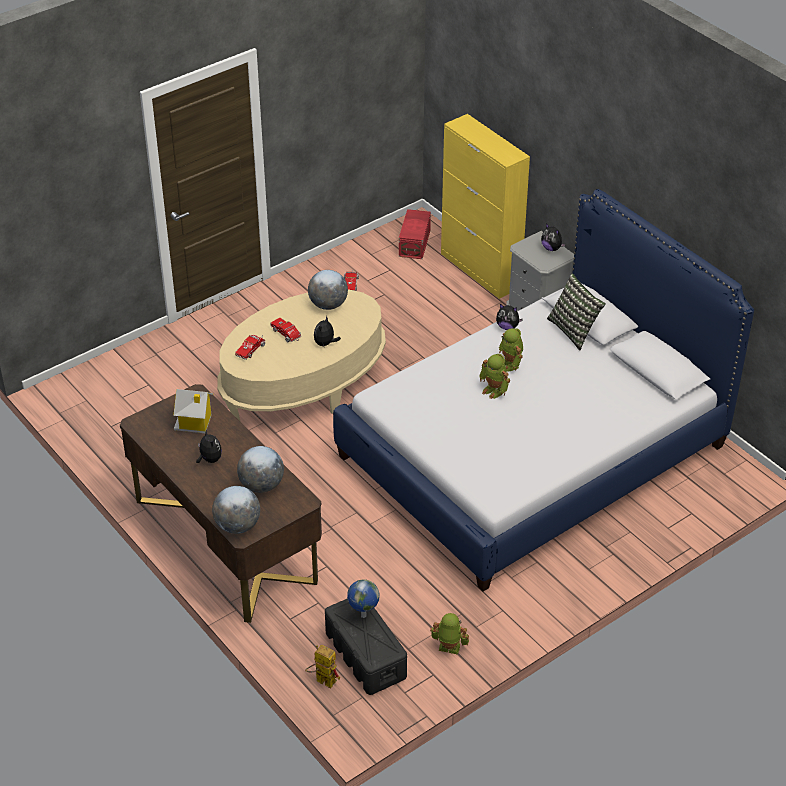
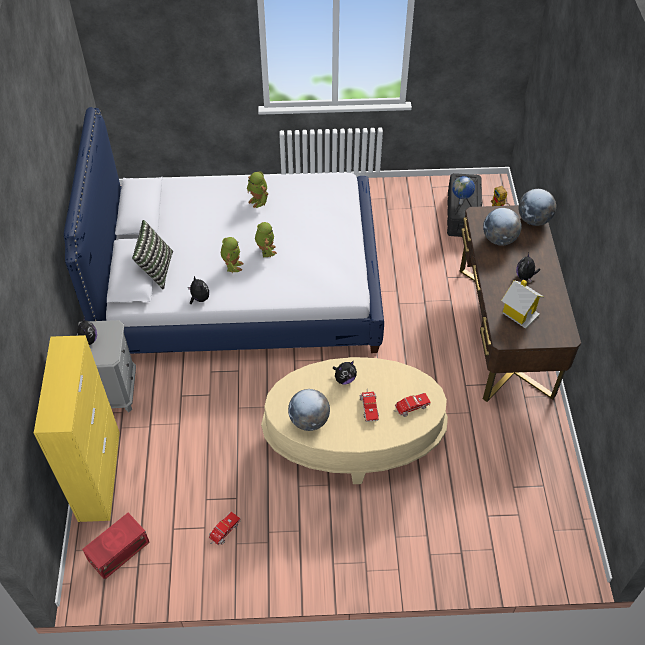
camera: 145 degrees left, 10 degrees up
(448, 648) = (411, 195): toy robot -> toy robot (258, 201)

